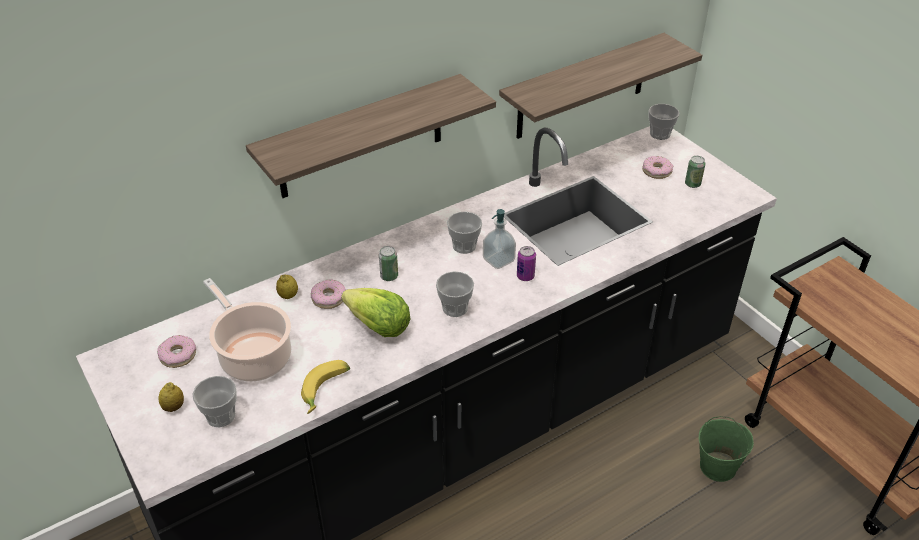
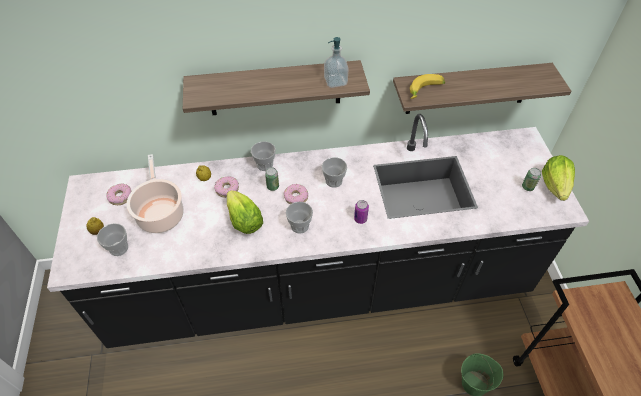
camera: 25 degrees right, 10 degrees up
(326, 391) = (186, 255): banana -> banana (425, 91)
(498, 260) = (350, 200): soap dispenser -> soap dispenser (335, 81)
(656, 171) = (506, 167): donut -> donut (296, 197)
(660, 134) = (527, 137): cup -> cup (265, 165)
(720, 174) = (555, 186): none -> lettuce

